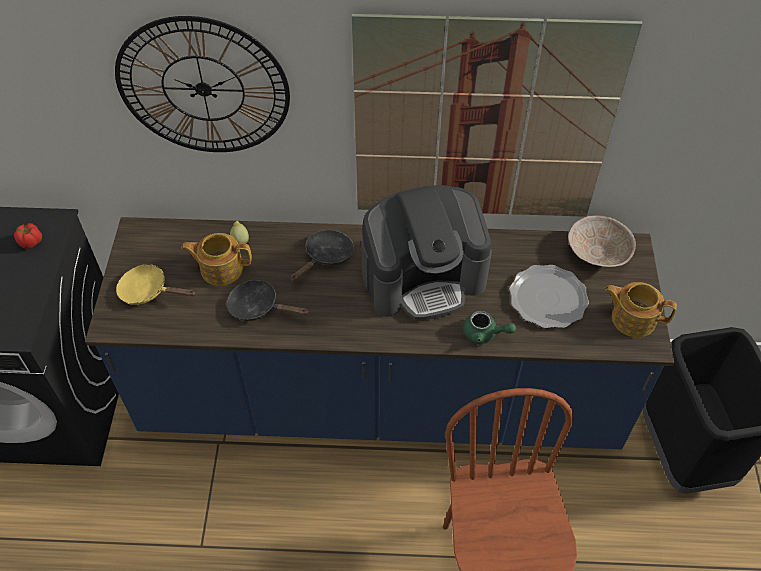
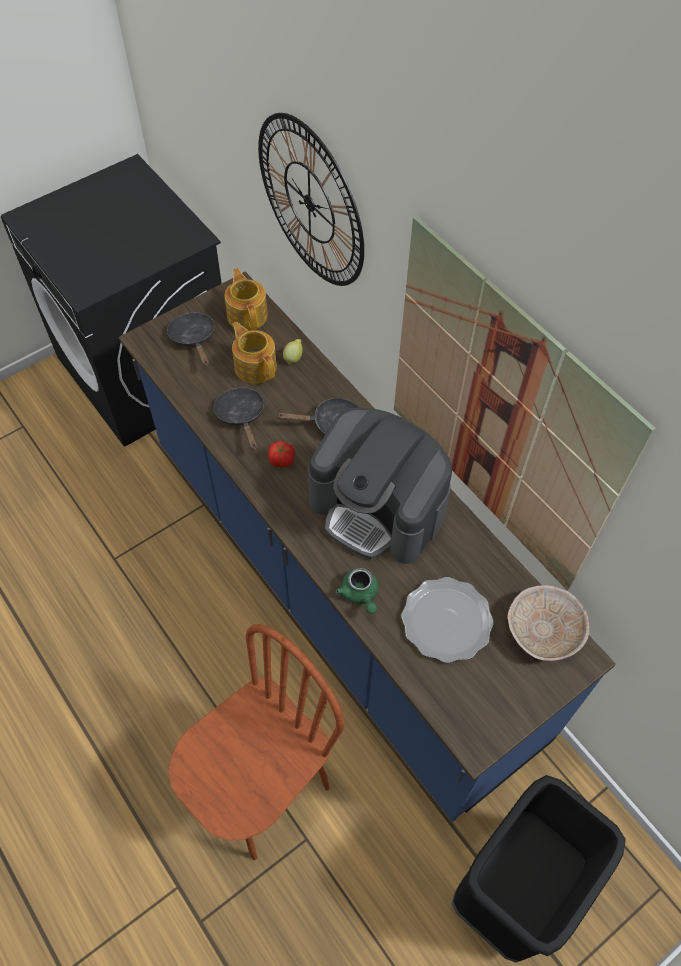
camera: 50 degrees right, 5 degrees up
(31, 242) = (166, 240): tomato -> tomato (282, 460)
(148, 291) = (194, 338): yellow frying pan -> black frying pan
(632, 318) = (492, 709): teapot -> teapot (247, 314)

